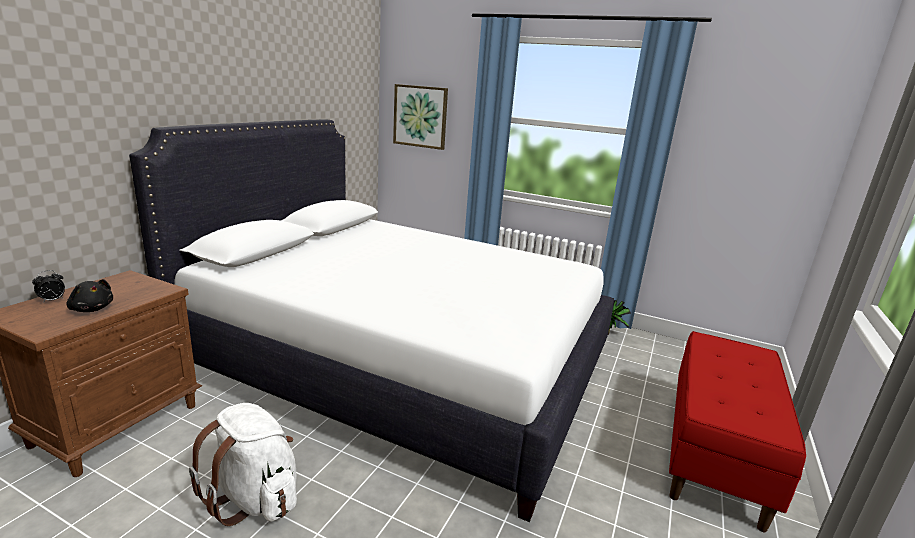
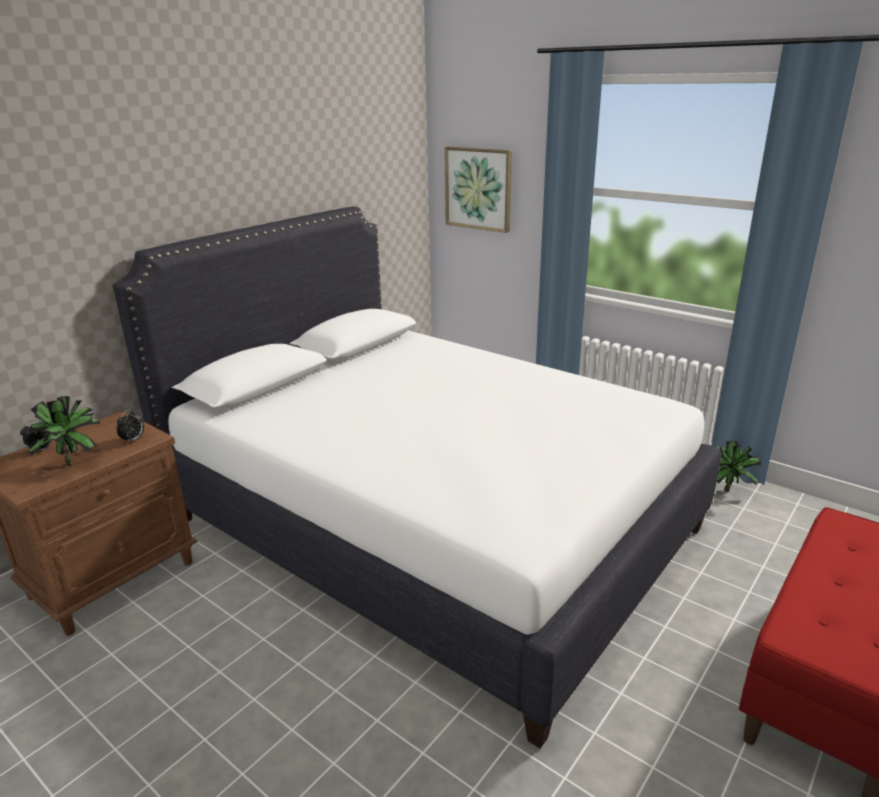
camera: 15 degrees right, 5 degrees up
(92, 309) = (75, 462): black plush toy -> potted plant
(148, 291) = (133, 440): none -> alarm clock
(255, 497) = (235, 679): white backpack -> none

